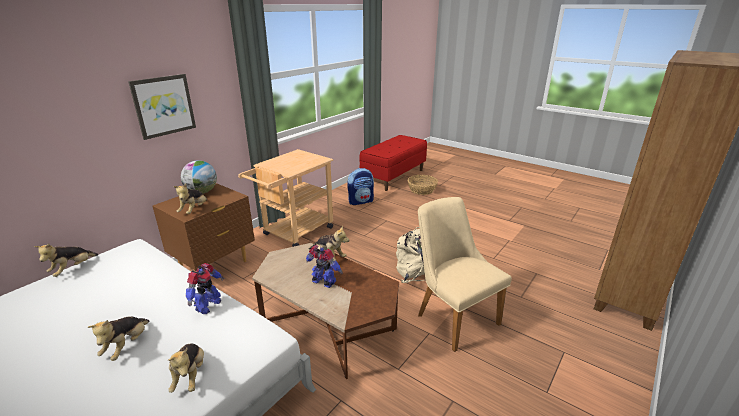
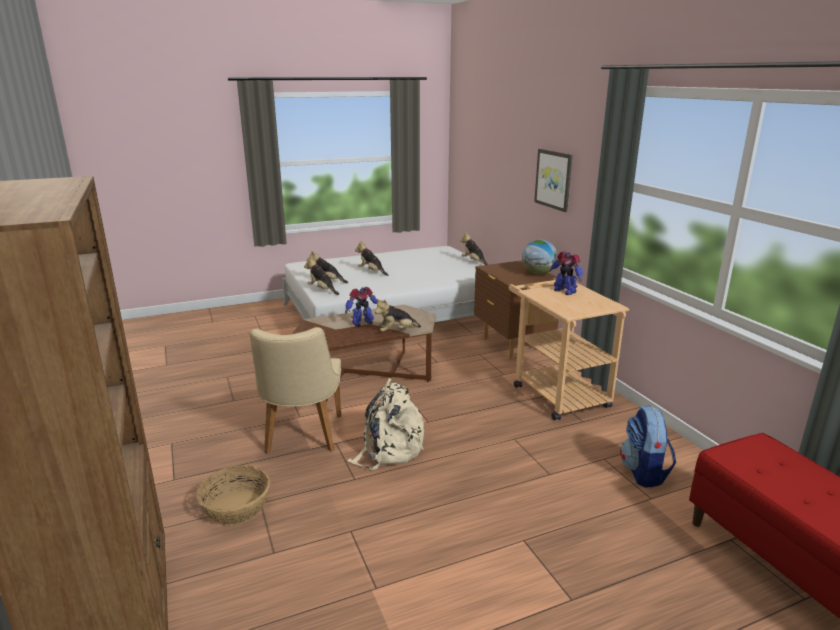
camera: 120 degrees right, 5 degrees down
(194, 210) = (496, 269): plush toy -> plush toy (322, 290)
(208, 306) = (382, 288): toy robot -> toy robot (565, 291)
(422, 190) = (683, 583): basket -> basket (236, 507)
(452, 315) = (301, 438): beige chair -> beige chair turned 90 degrees clockwise

